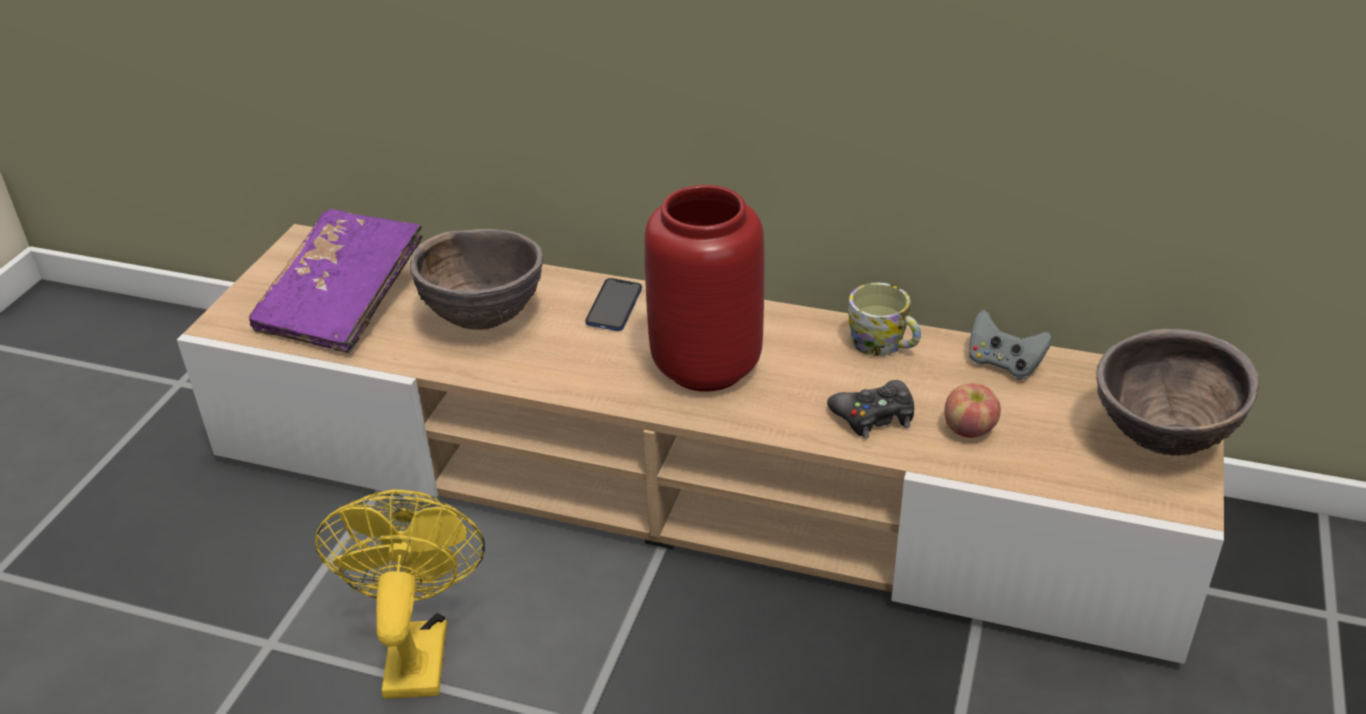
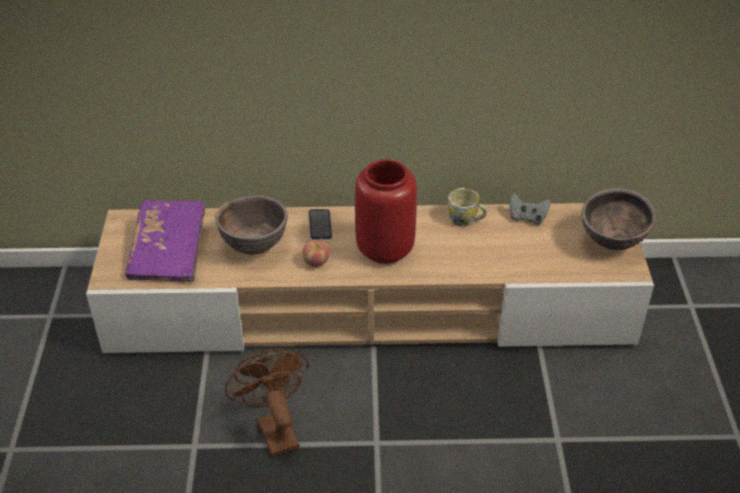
camera: 20 degrees left, 5 degrees up
(416, 648) = (274, 428): yellow fan -> brown fan
(874, 416) = (478, 258): black game controller -> none
(969, 429) = (525, 256): apple -> apple (316, 262)

